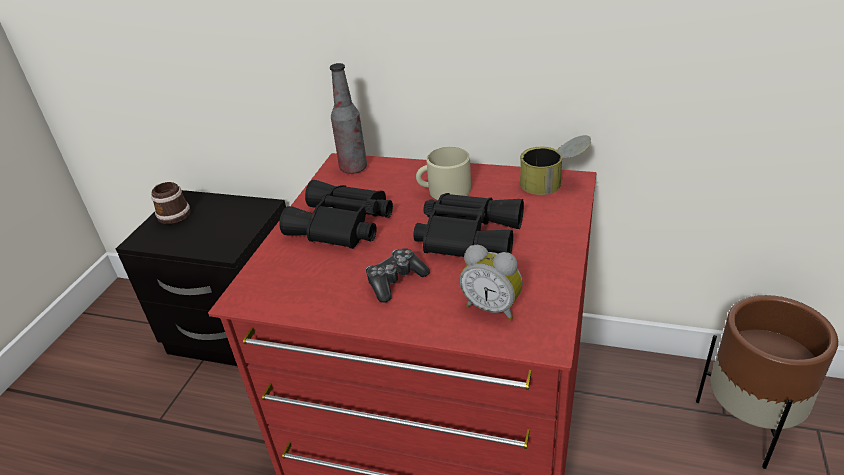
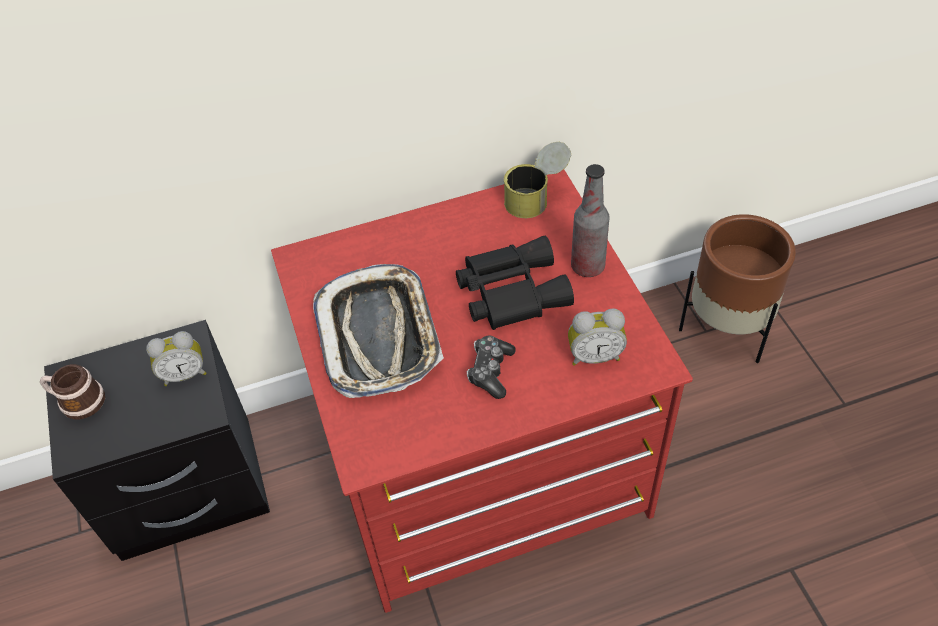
camera: 35 degrees left, 15 degrees up
(240, 224) = (184, 374): none -> alarm clock
(341, 226) = (379, 336): black binoculars -> tray
(353, 168) = (319, 260): bottle -> bottle (587, 266)
(444, 191) = (442, 249): beige mug -> none

